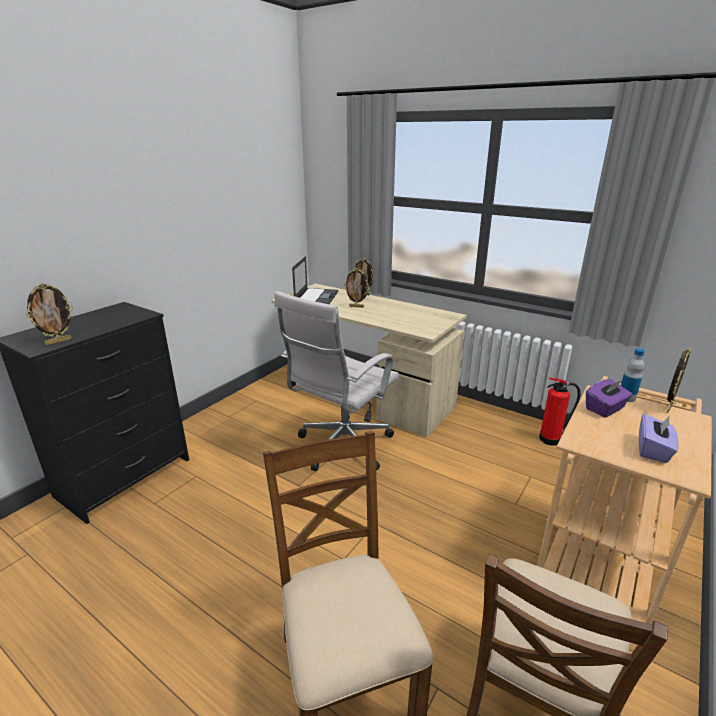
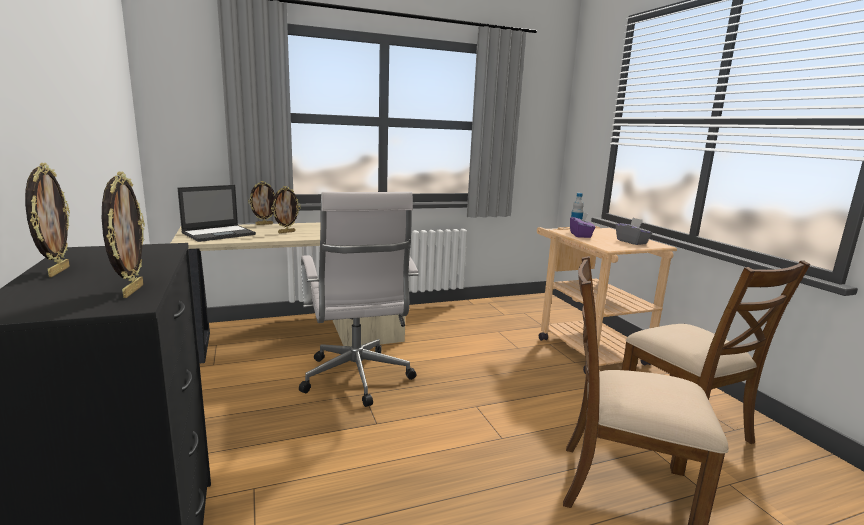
camera: 55 degrees left, 10 degrees down
(316, 297) = (219, 233): laptop -> laptop turned 90 degrees clockwise
(551, 439) = (472, 308): fire extinguisher -> none
(653, 450) = (631, 242): purple tissue box -> grey tissue box
(668, 408) = (595, 228): picture frame -> picture frame (57, 271)

